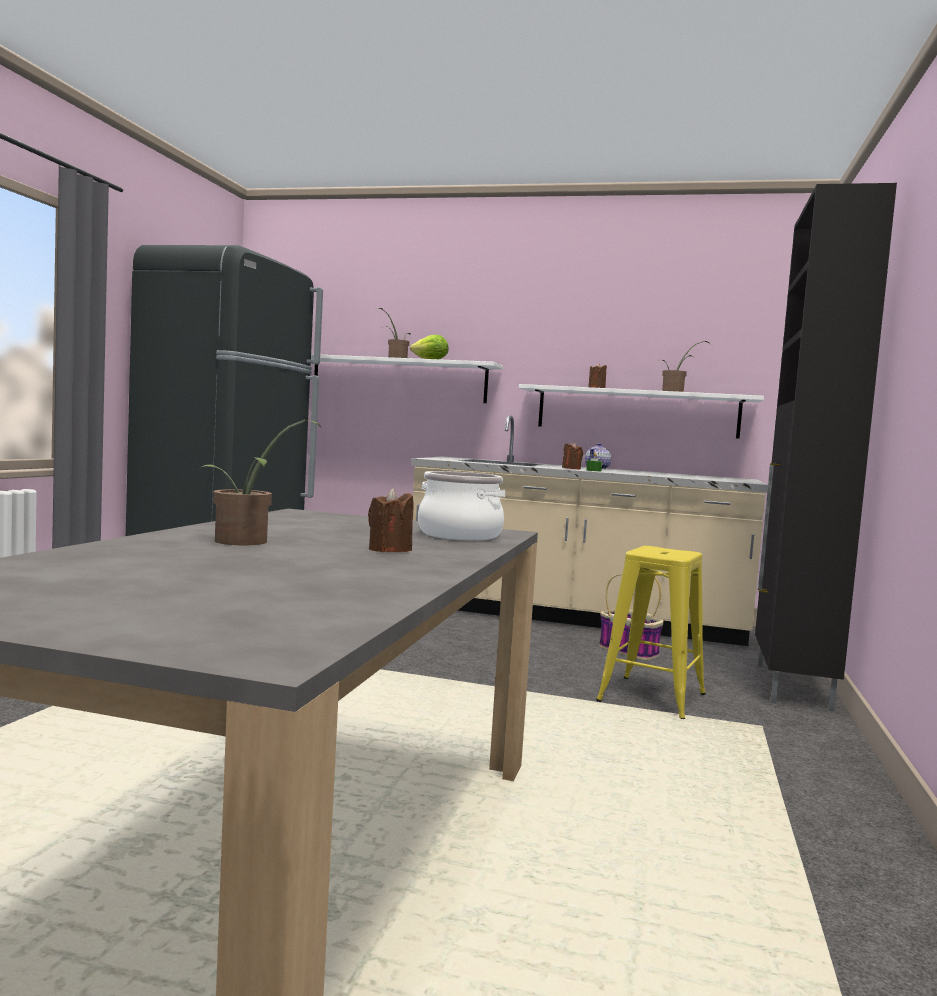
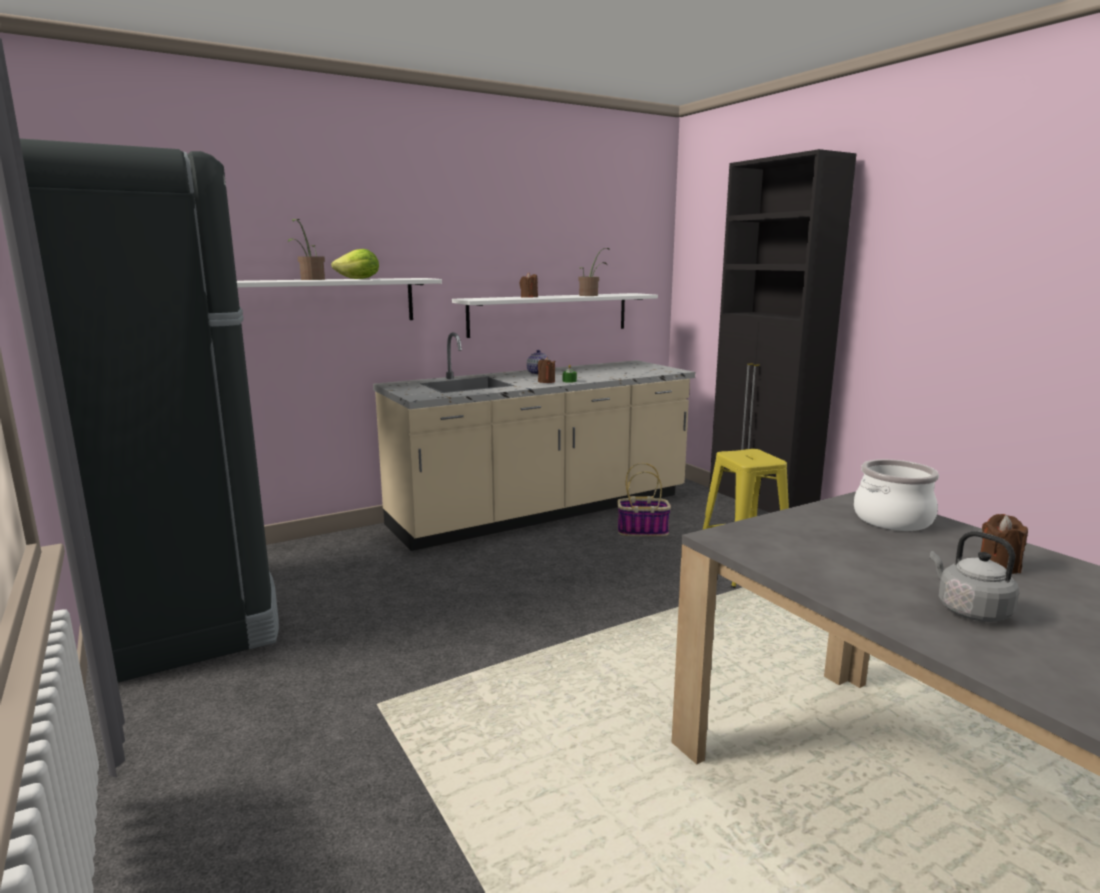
camera: 45 degrees left, 10 degrees up
(247, 542) = (969, 610): potted plant -> grey kettle

